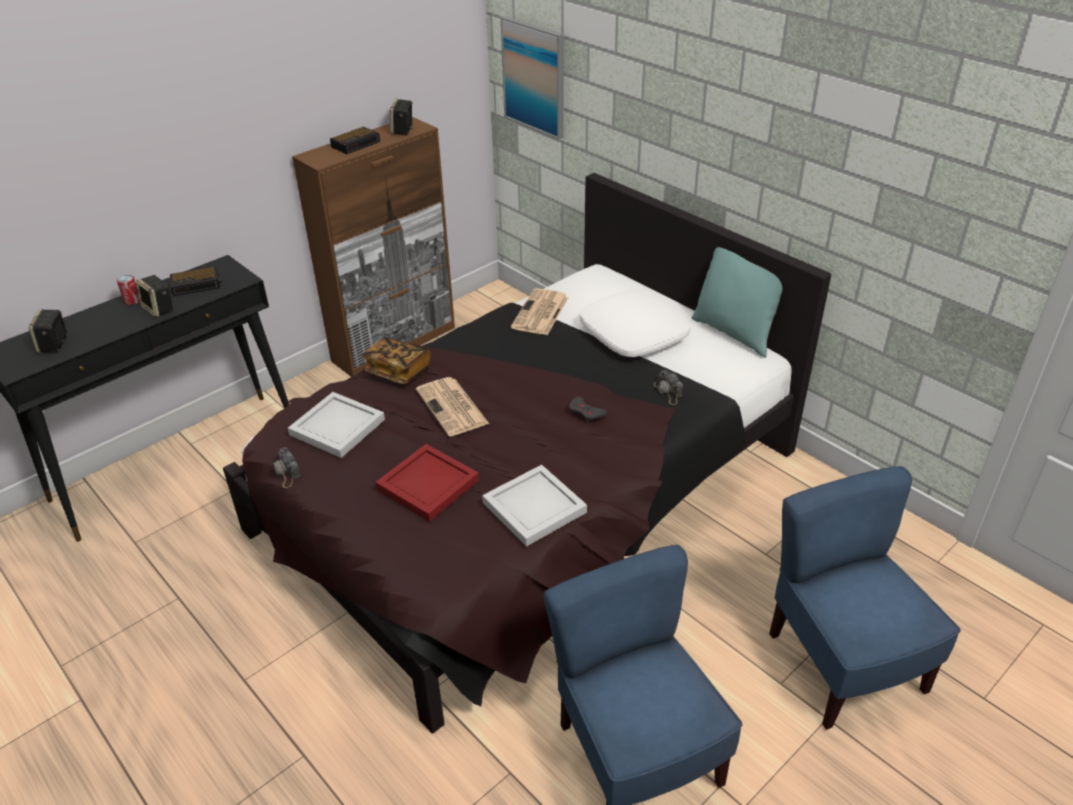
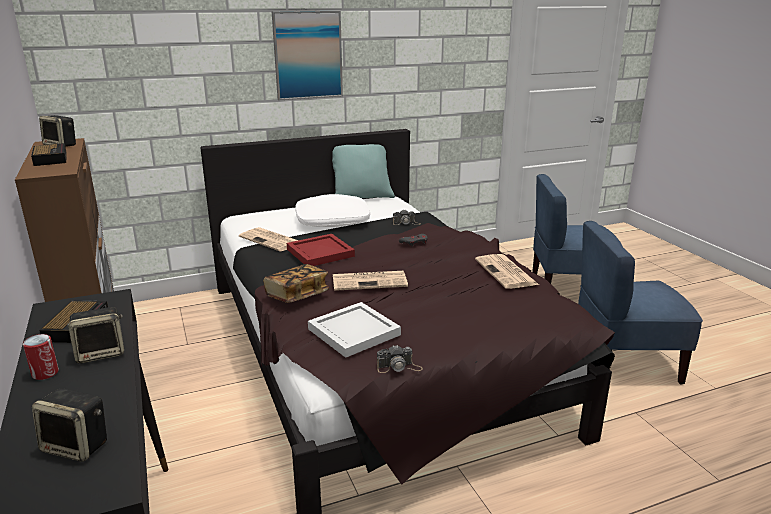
camera: 70 degrees left, 15 degrees down
(426, 485) = (460, 303): red tray -> red tray (320, 253)
(534, 77) = (108, 90): picture -> picture (307, 55)
(534, 509) = (506, 272): white tray -> newspaper

